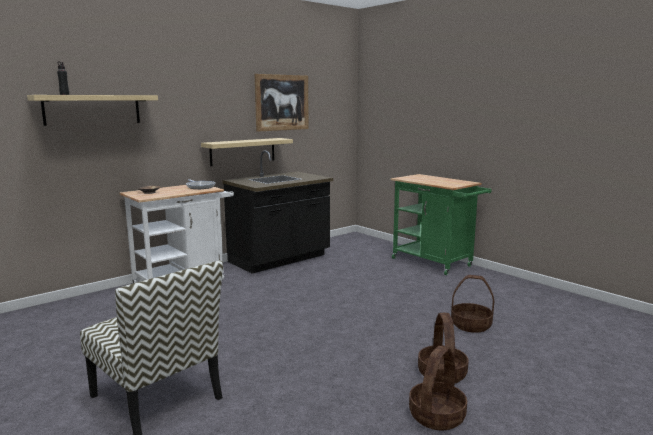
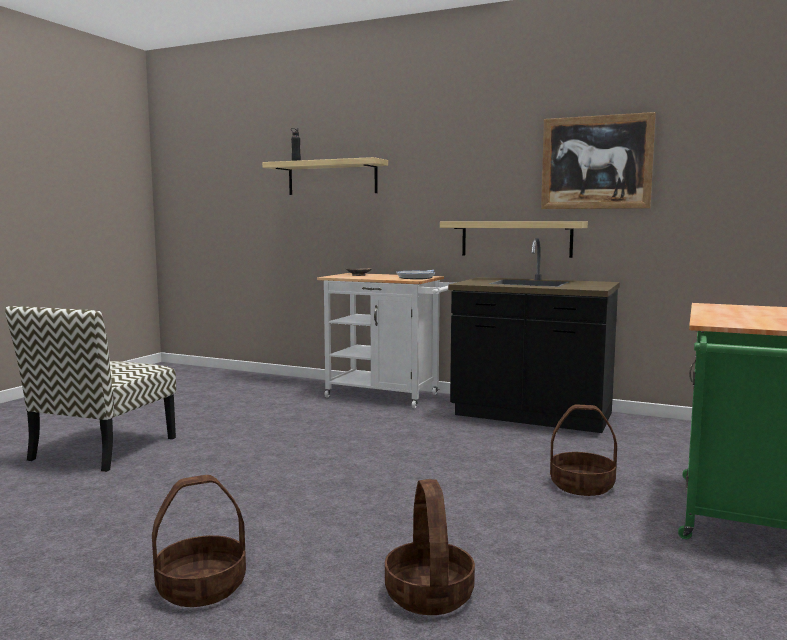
camera: 65 degrees right, 5 degrees down
(437, 416) = (63, 598): basket -> basket (581, 485)

